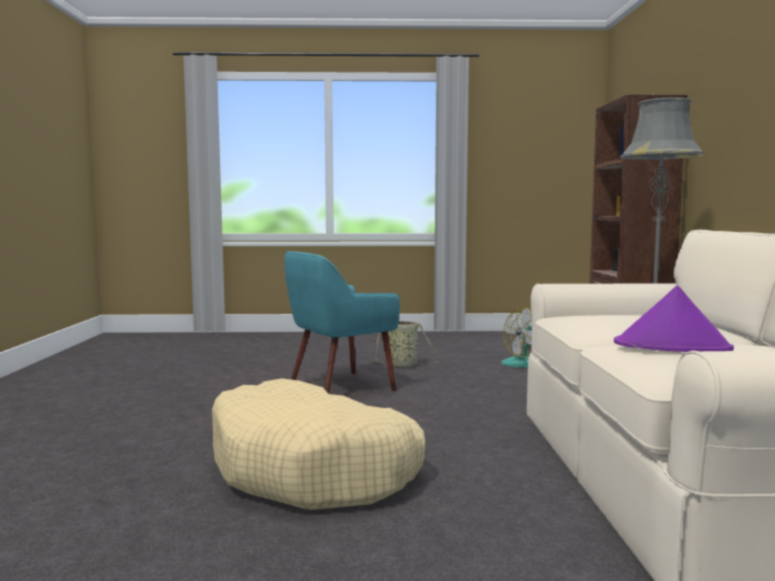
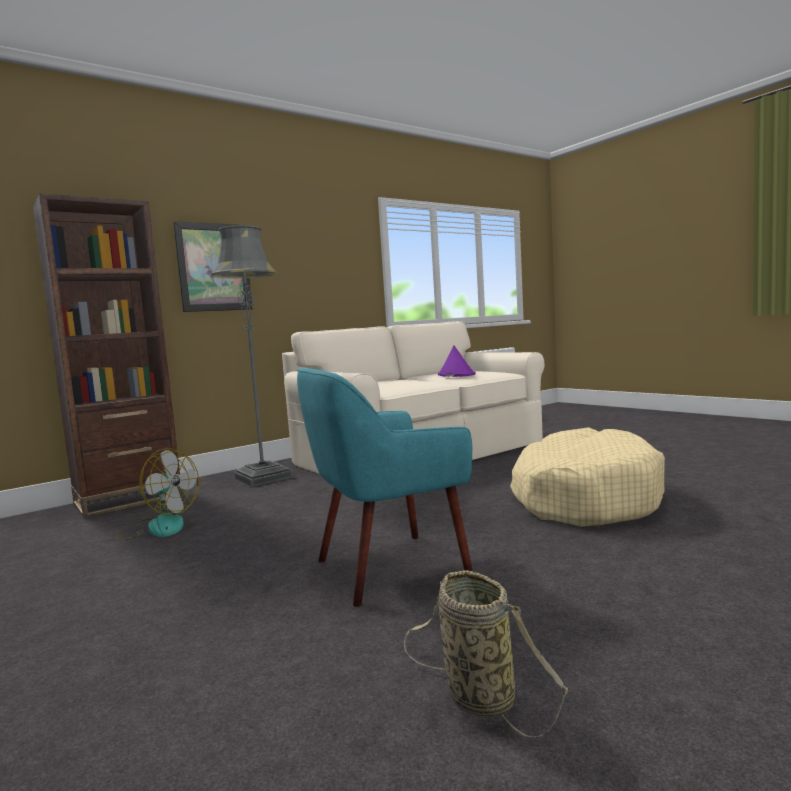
camera: 125 degrees left, 0 degrees up
(339, 386) = (388, 568): turquoise armchair -> turquoise armchair turned 135 degrees clockwise
(404, 365) = (225, 576): basket -> basket (476, 696)
(731, 139) = (214, 267): none -> picture

